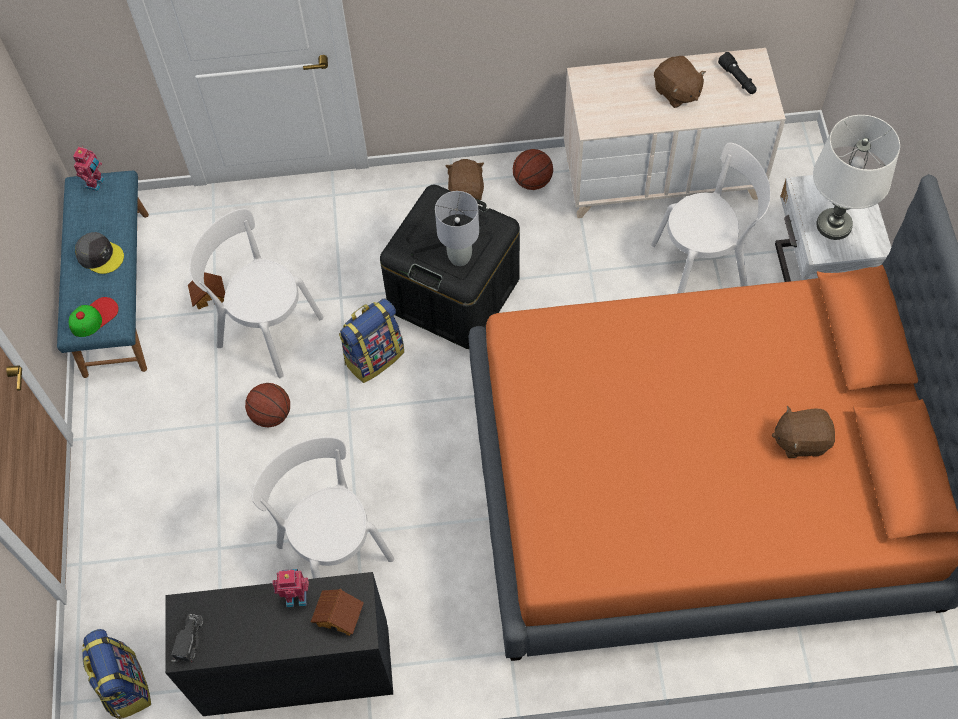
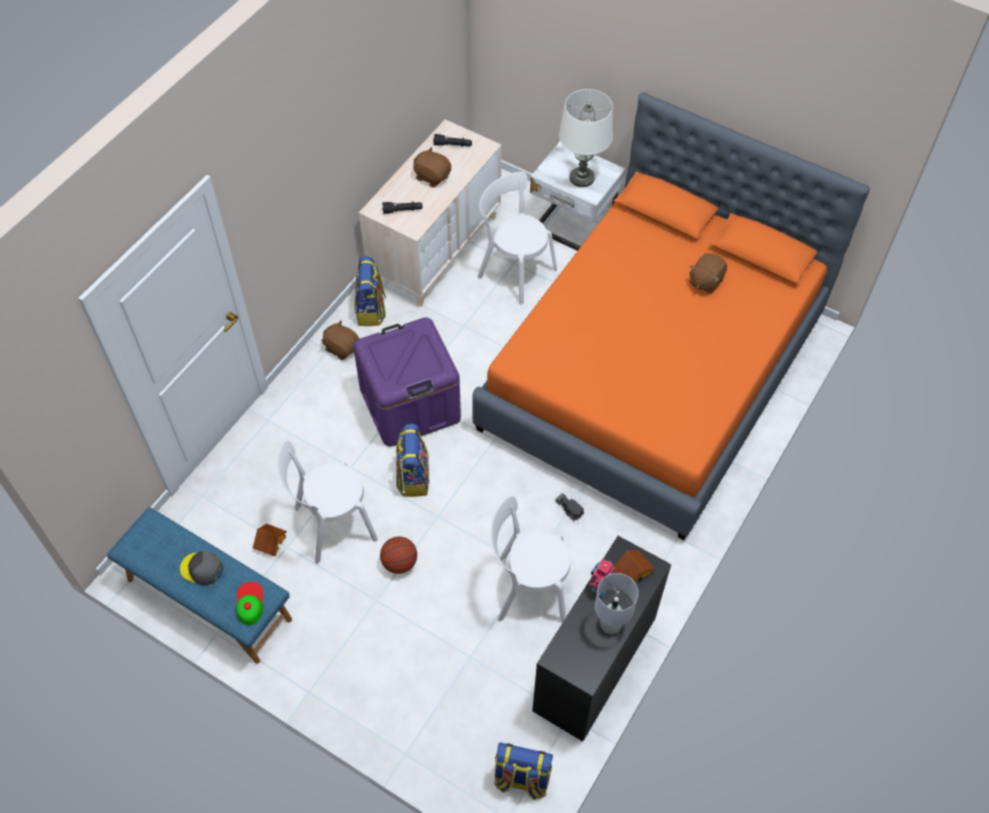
camera: 55 degrees left, 5 degrees down
(96, 183) = (137, 535): toy robot -> none
(100, 255) = (202, 569): grey cap -> grey cap turned 135 degrees counterclockwise
(189, 642) = (582, 668): toy truck -> toy truck (570, 510)
(454, 293) = (410, 404): black storage box -> purple storage box
(460, 257) = (424, 361): grey table lamp -> grey table lamp (610, 625)
(532, 181) = (371, 310): basketball -> backpack
(606, 100) = (402, 210): none -> black flashlight
(676, 92) = (432, 176): brown plush toy -> brown plush toy turned 150 degrees counterclockwise
(704, 265) = (514, 271): white chair -> white chair turned 75 degrees counterclockwise

